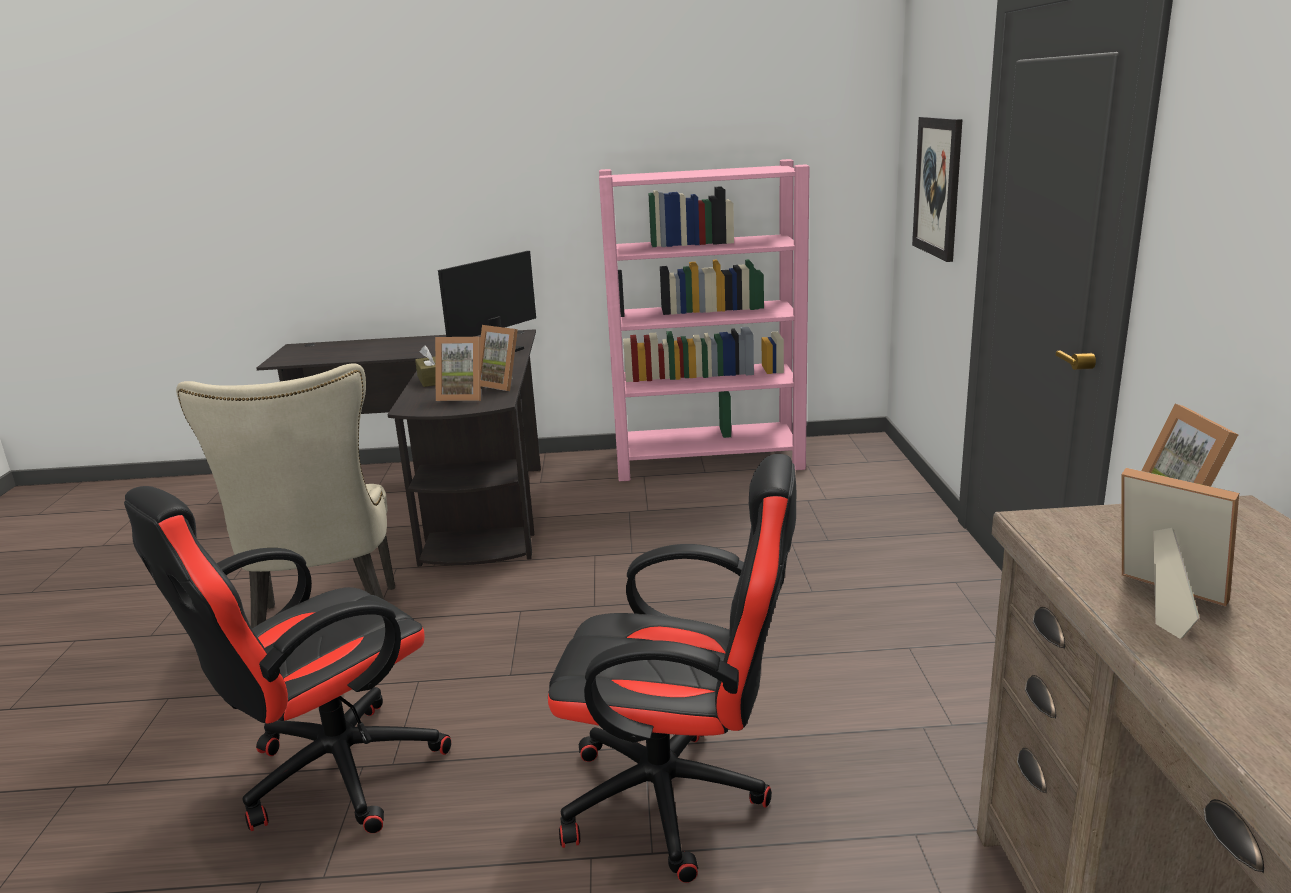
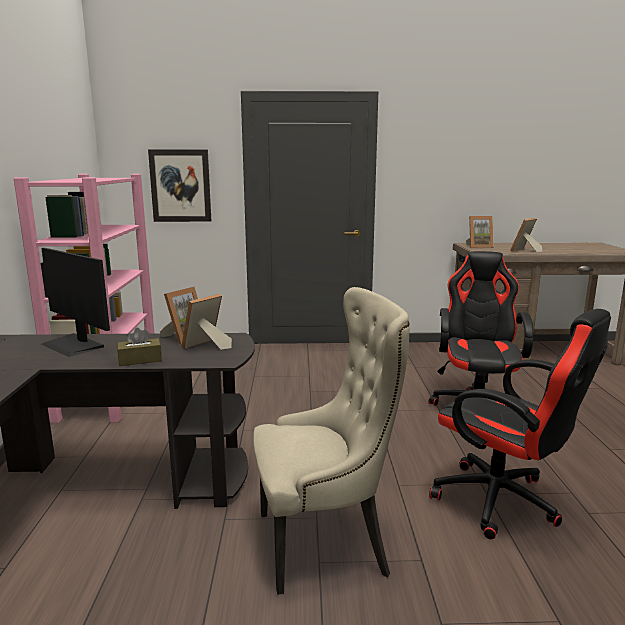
camera: 90 degrees left, 5 degrees down
(463, 396) = (206, 346): picture frame -> picture frame turned 150 degrees counterclockwise

